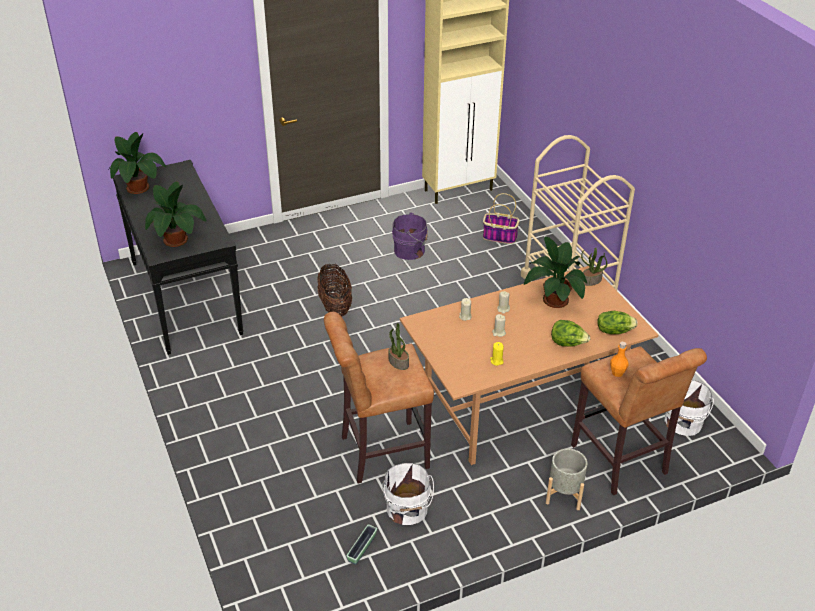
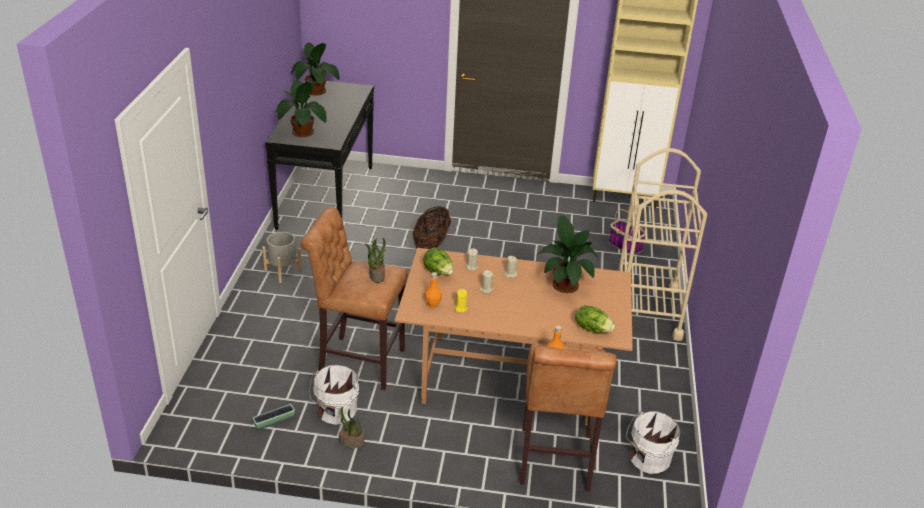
camera: 30 degrees right, 5 degrees down
(411, 250) = (535, 228): purple bucket -> none
(470, 368) = (433, 304): none -> orange bottle
(564, 494) = (477, 462): grey planter -> grey planter (282, 272)
(567, 343) = (538, 321): lettuce -> lettuce (438, 273)
(591, 281) = (615, 284): potted plant -> potted plant (351, 442)

